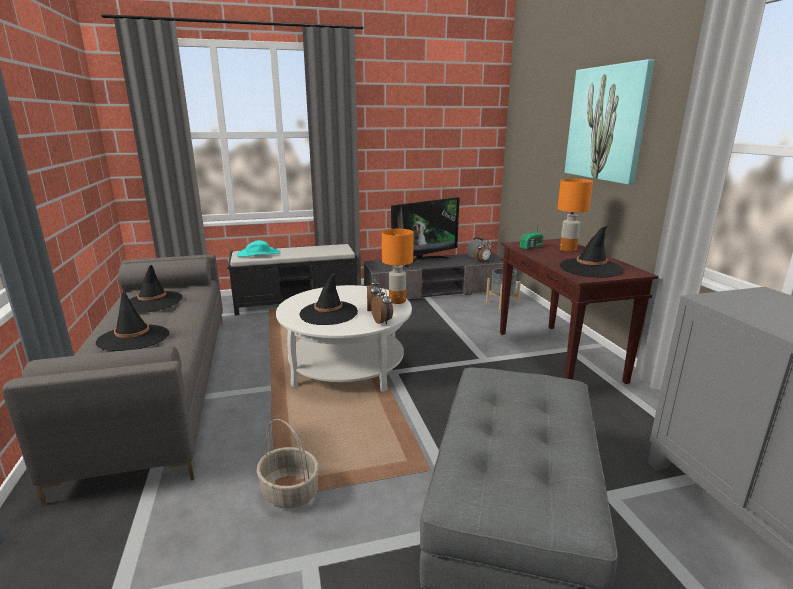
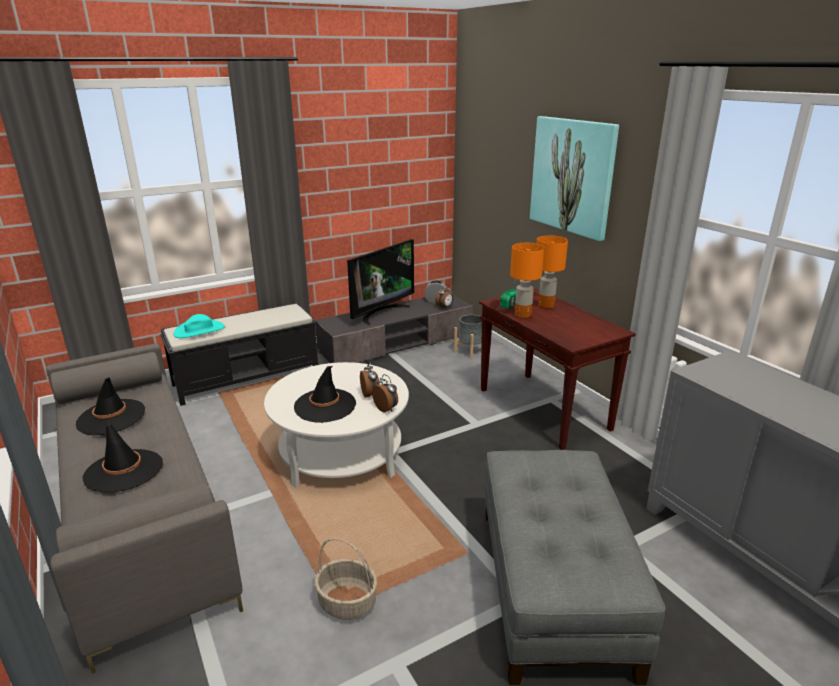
camera: 15 degrees left, 5 degrees up
(397, 301) = (388, 379): orange table lamp -> orange table lamp (522, 315)
(590, 268) = (576, 330): black hat -> none

